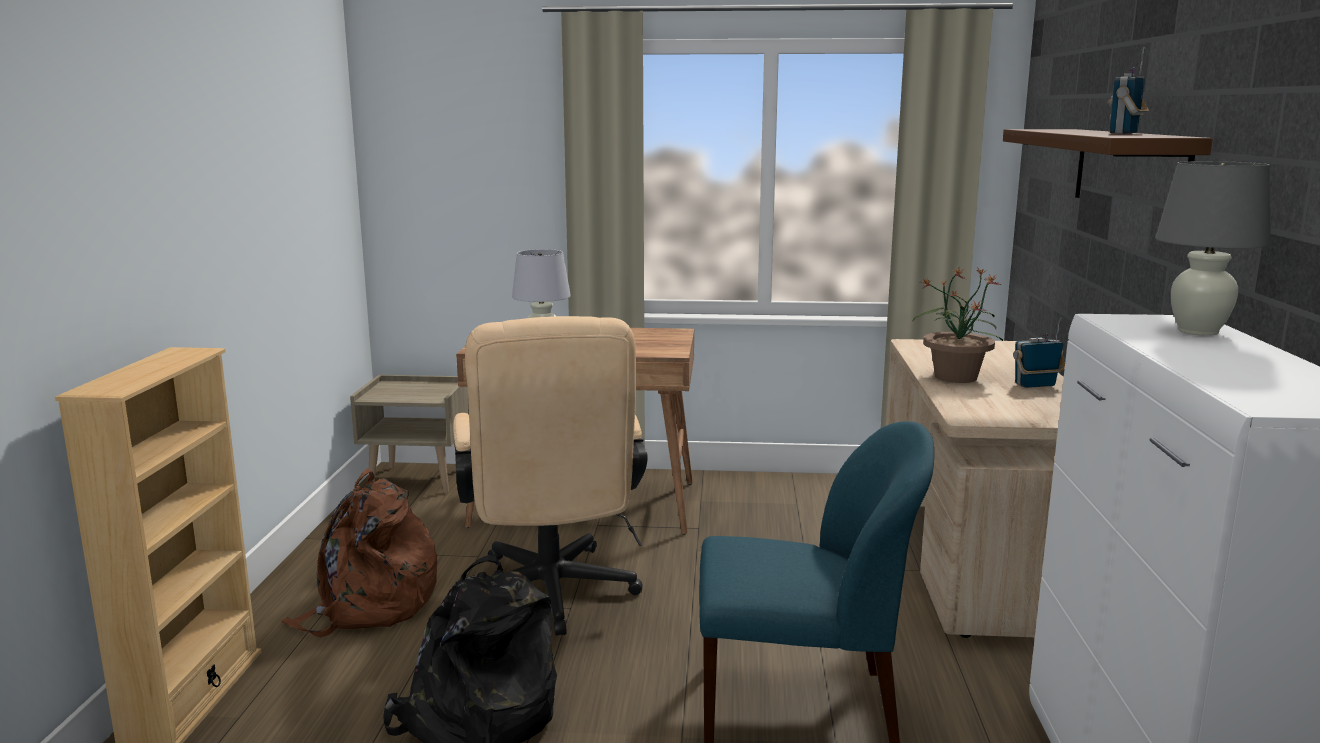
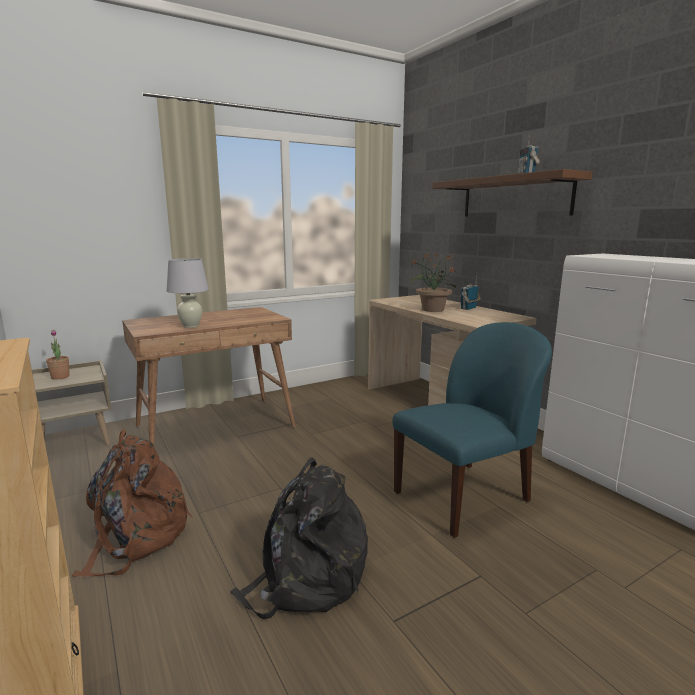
camera: 35 degrees left, 0 degrees up
(407, 391) = (60, 377): none -> potted plant
(551, 598) = (262, 486): beige office chair -> none
(1198, 331) = (629, 256): grey table lamp -> none

